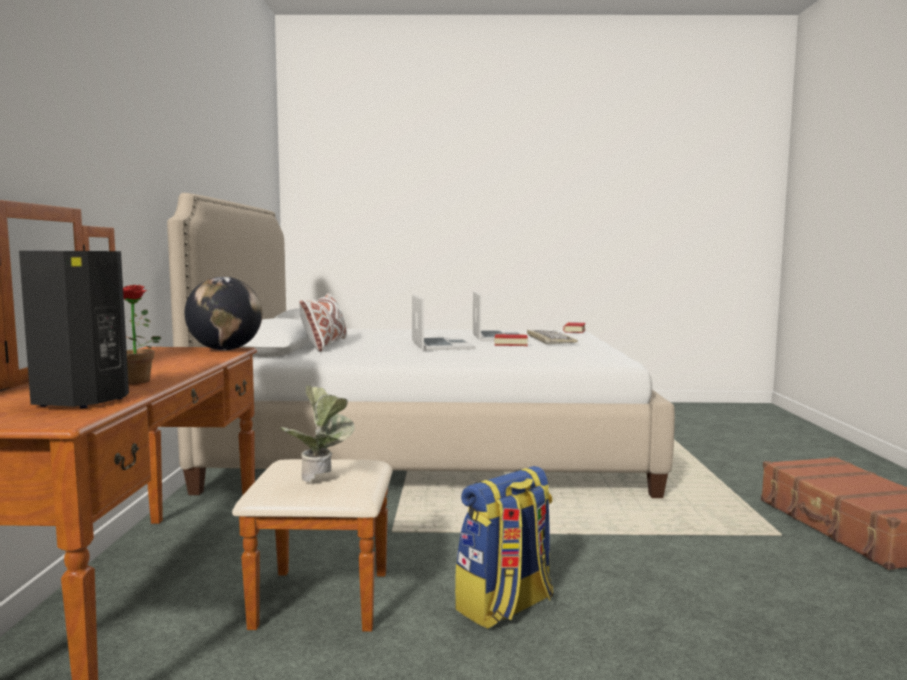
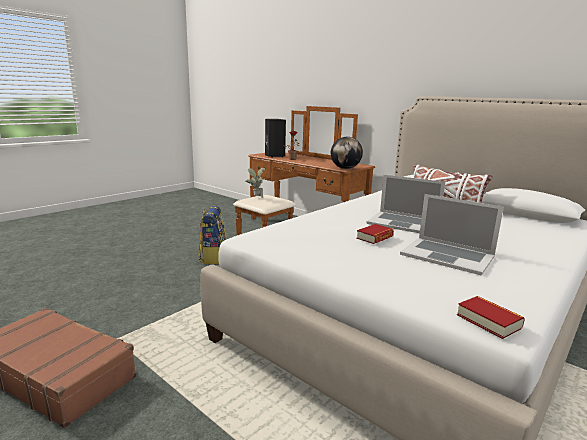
camera: 130 degrees right, 10 degrees up
(549, 340) = (395, 264): keyboard -> none

